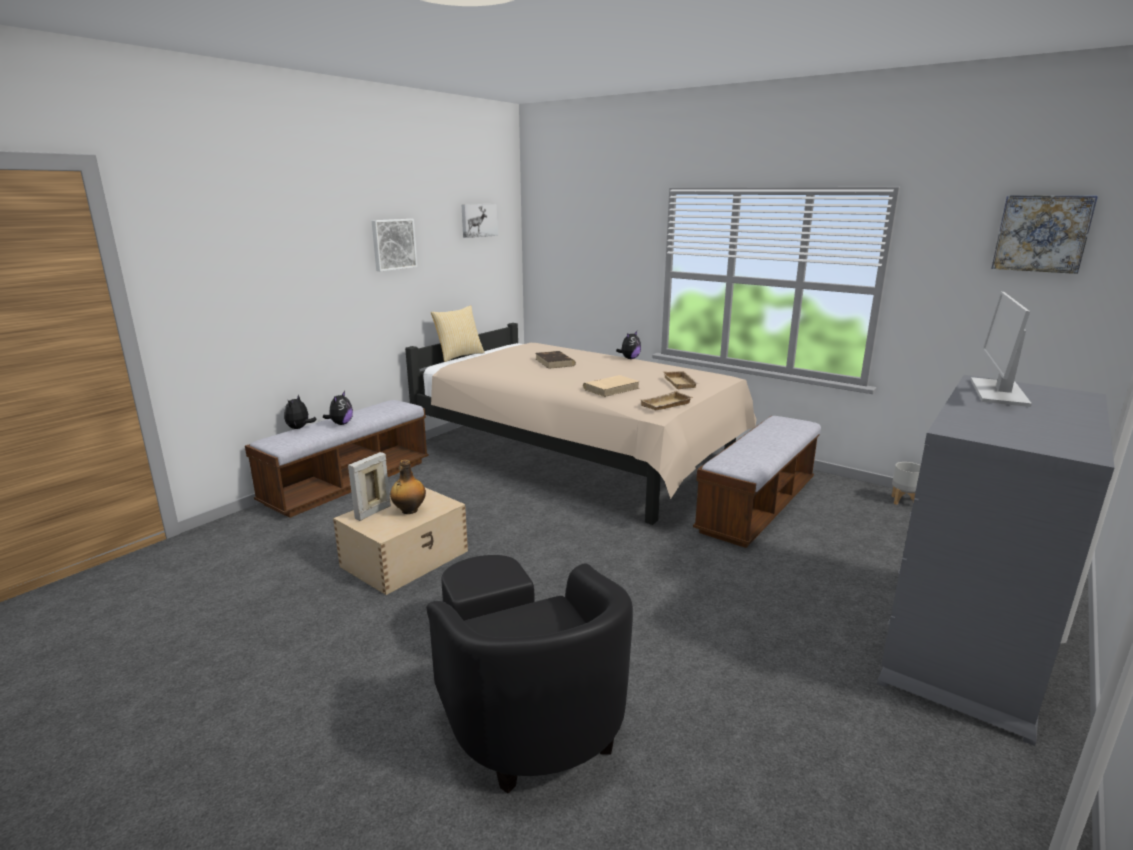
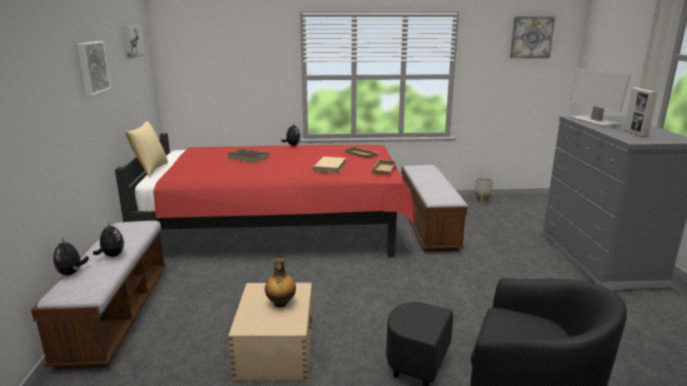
camera: 40 degrees left, 0 degrees up
(373, 512) = (254, 317): picture frame -> picture frame (635, 133)
(579, 457) = (280, 230): beige bed -> red bed

